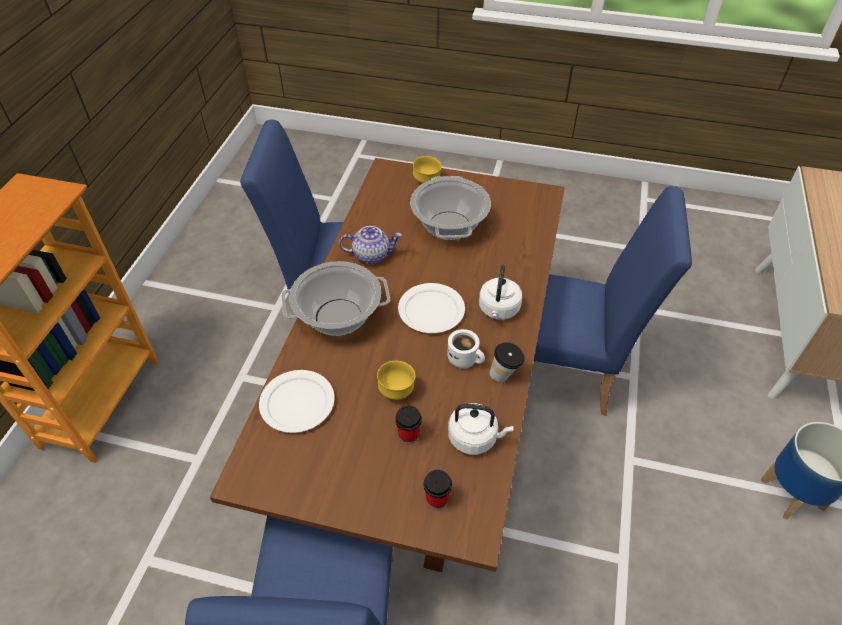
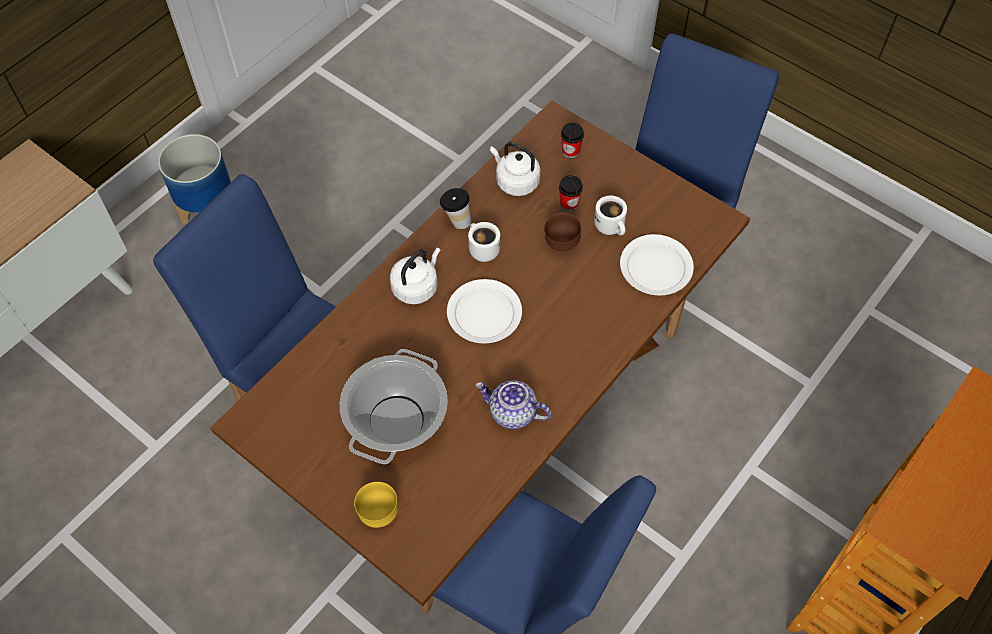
camera: 155 degrees left, 10 degrees up
(338, 317) = (584, 343): cooking pot -> none
(355, 428) = (611, 226): none -> white mug
(396, 391) = (561, 243): yellow bowl -> brown bowl

